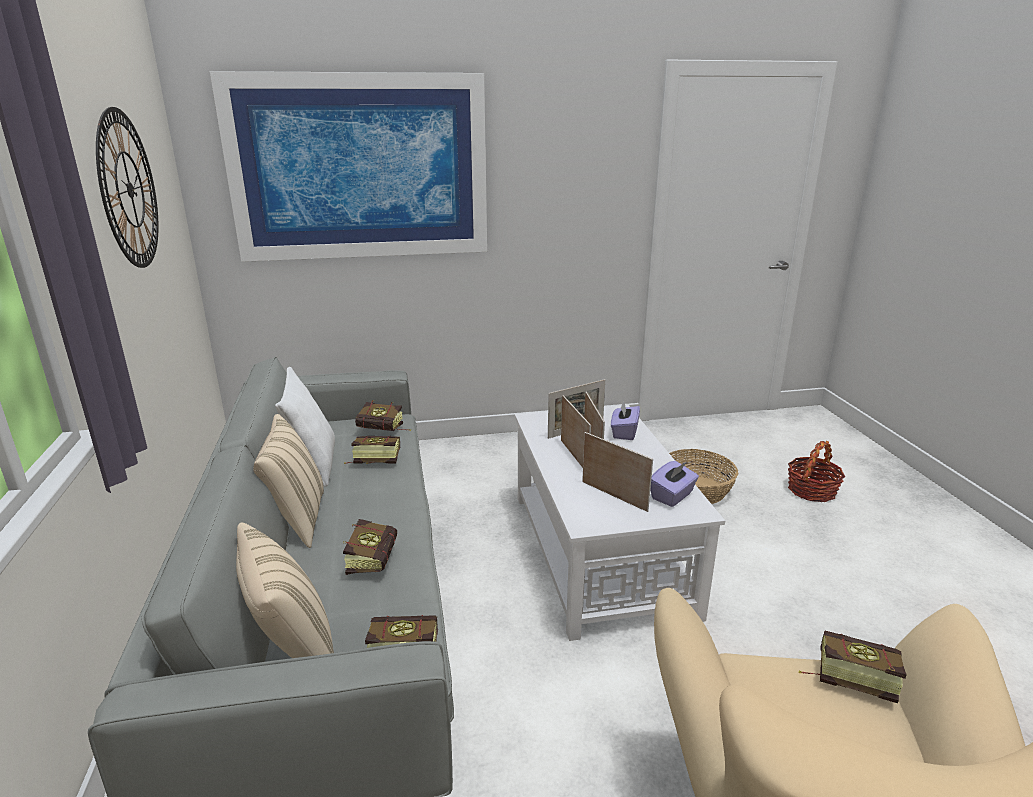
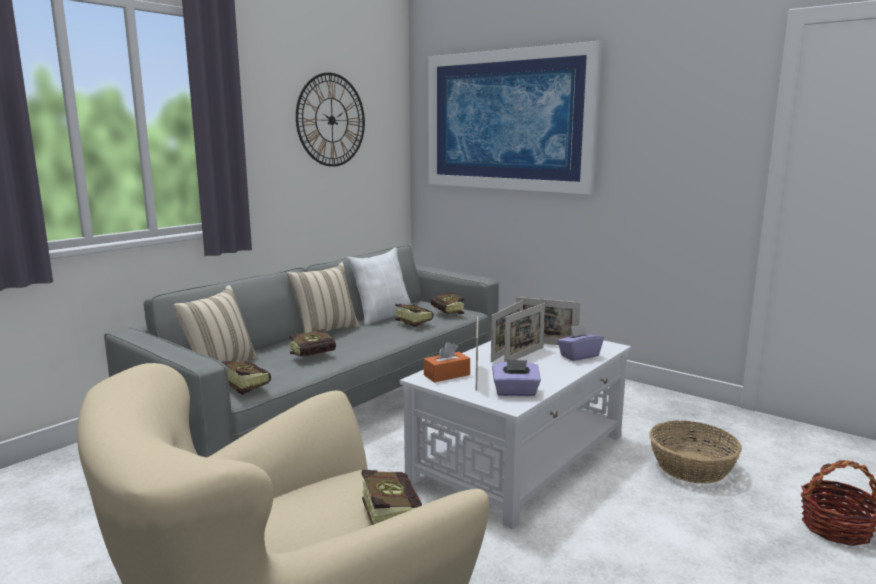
camera: 50 degrees right, 10 degrees down
(592, 509) = (446, 375): none -> orange tissue box

